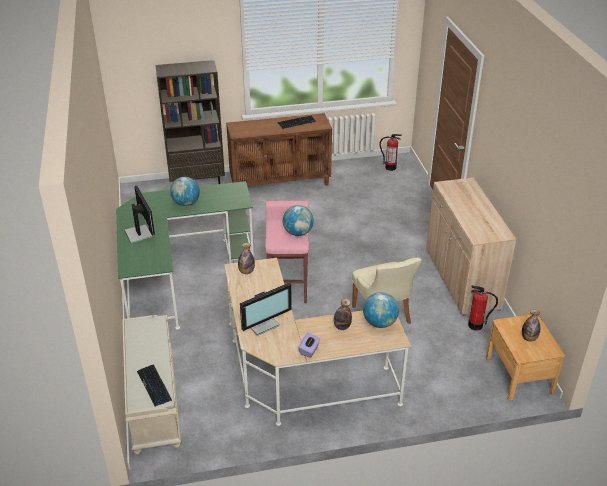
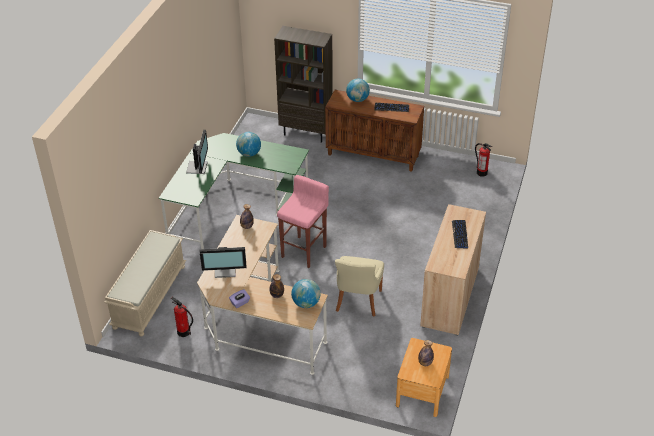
camera: 30 degrees right, 5 degrees up
(154, 386) = (135, 286): keyboard -> keyboard (460, 234)
(298, 233) = (310, 209): globe -> globe (357, 99)
(475, 325) = (424, 339): fire extinguisher -> fire extinguisher (183, 332)

